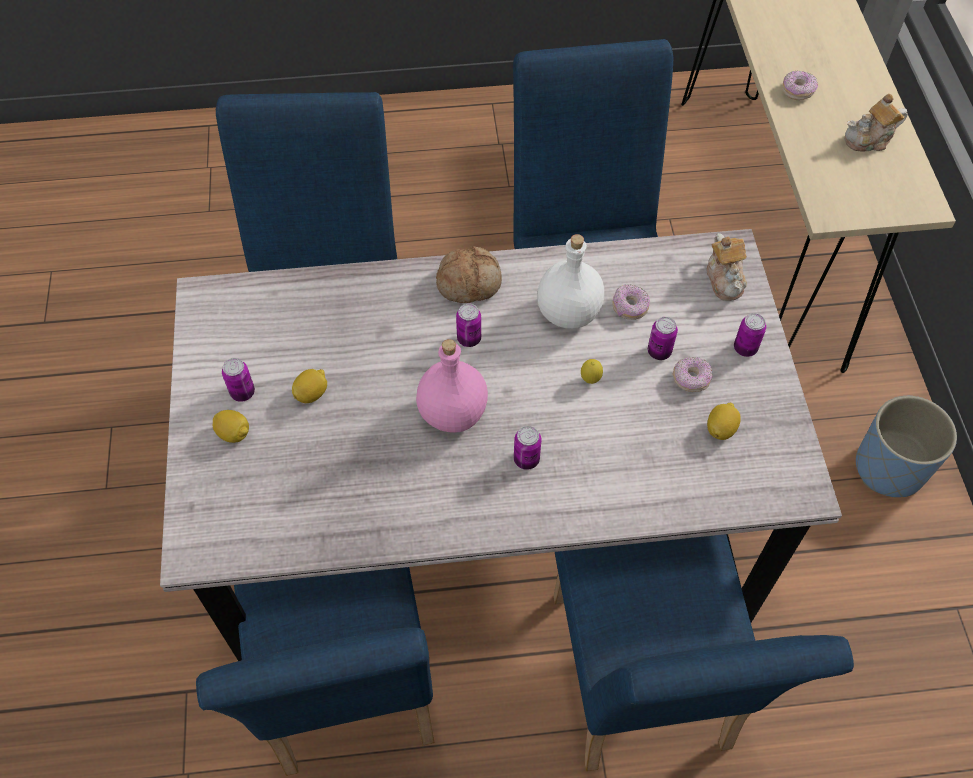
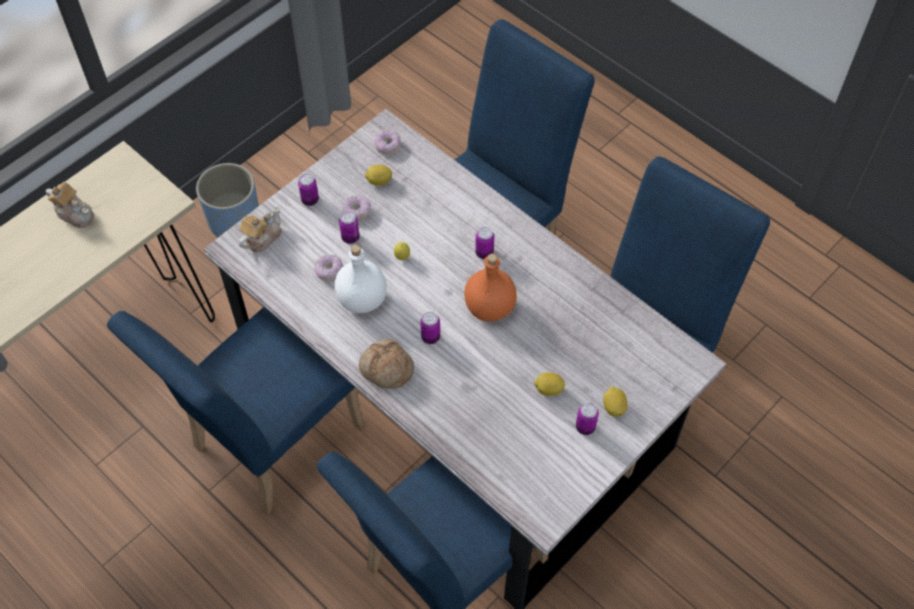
camera: 130 degrees left, 0 degrees up
(452, 412) = (489, 308): pink bottle -> orange bottle
(797, 91) = (49, 277): donut -> donut (387, 146)

